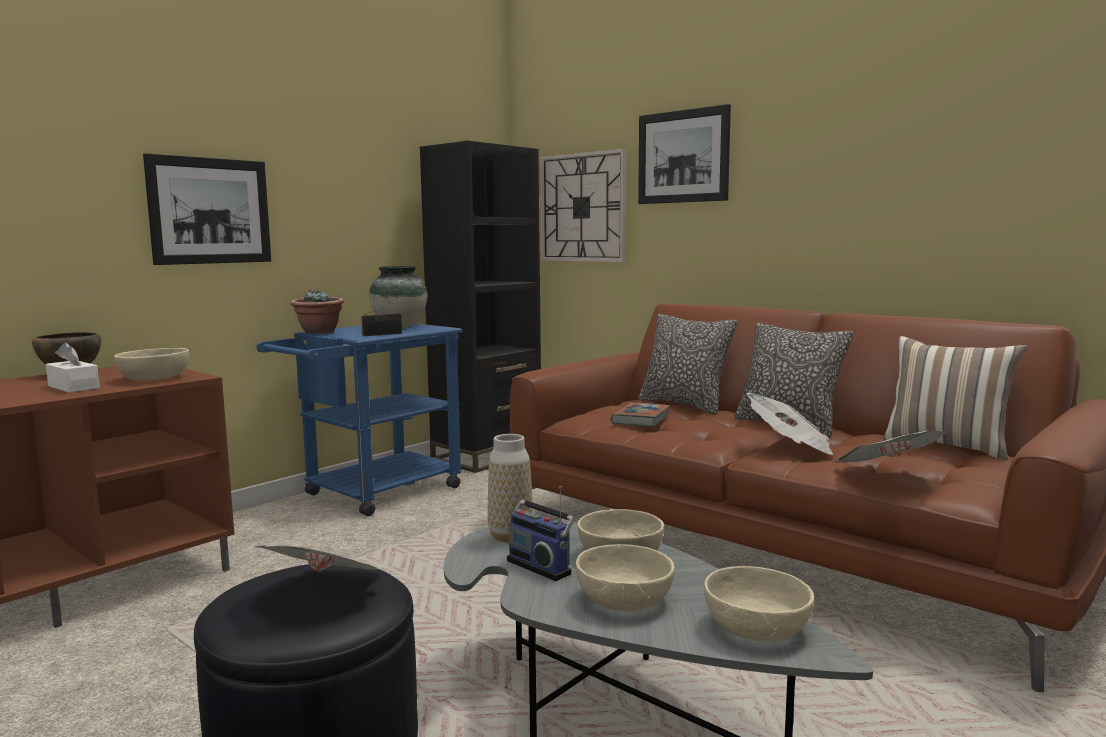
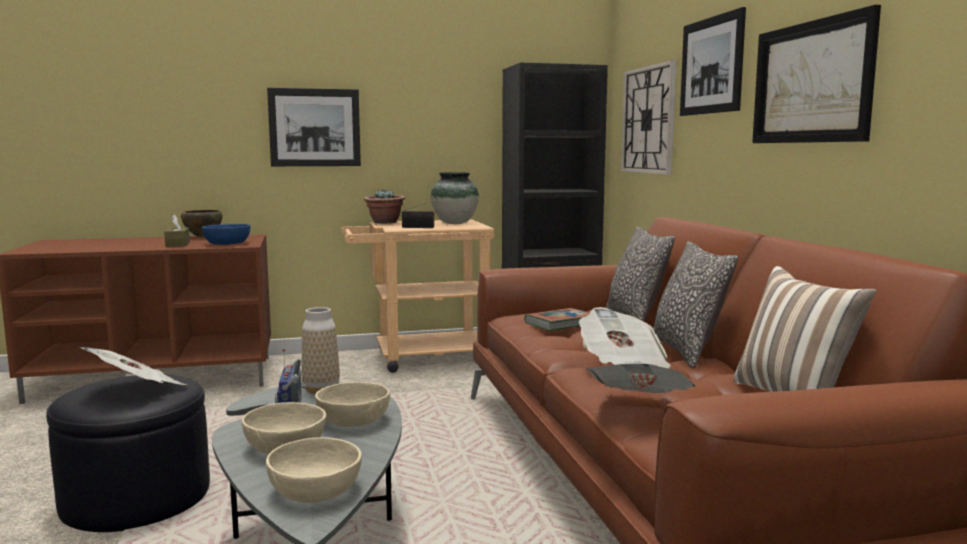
camera: 35 degrees right, 0 degrees up
(73, 387) = (177, 244): white tissue box -> brown tissue box
(154, 378) = (227, 244): beige bowl -> blue bowl
(372, 494) = (420, 358): blue cart -> beige cart
(824, 177) = (811, 82): none -> picture

